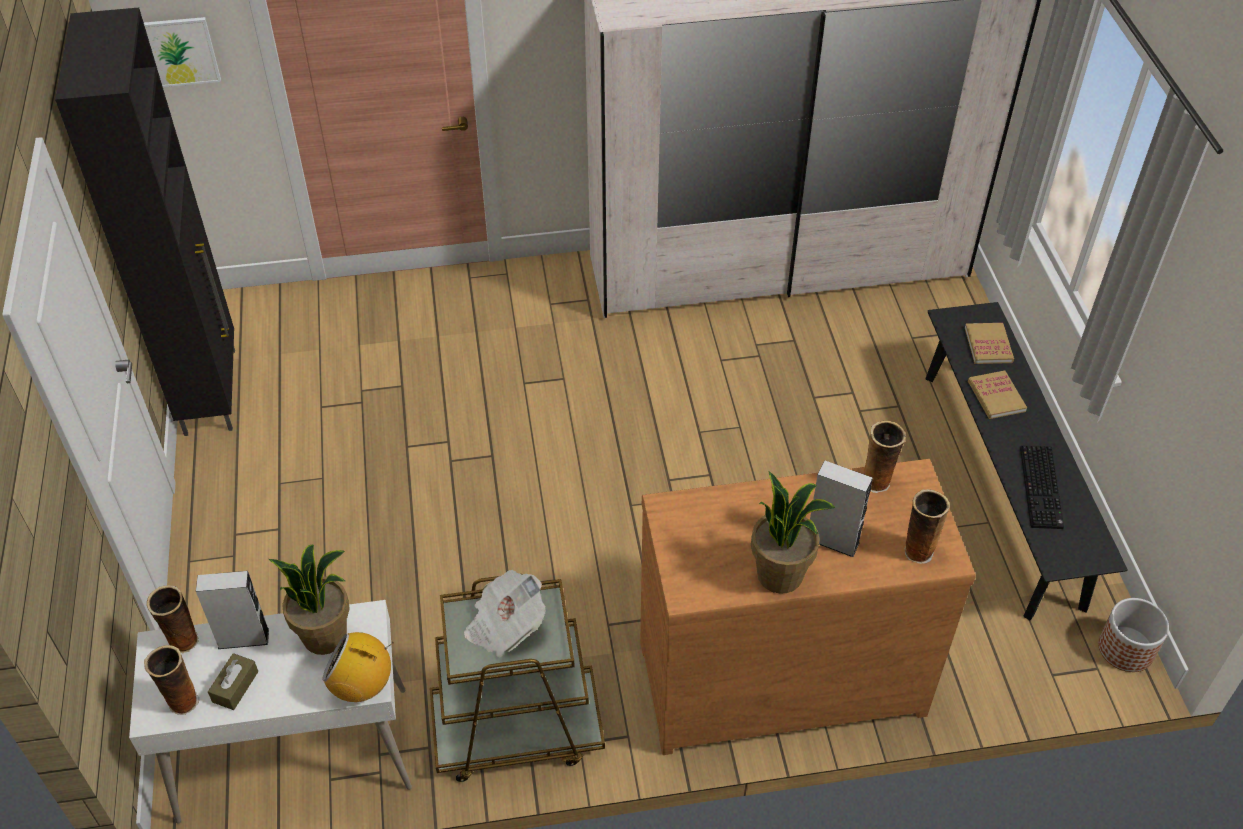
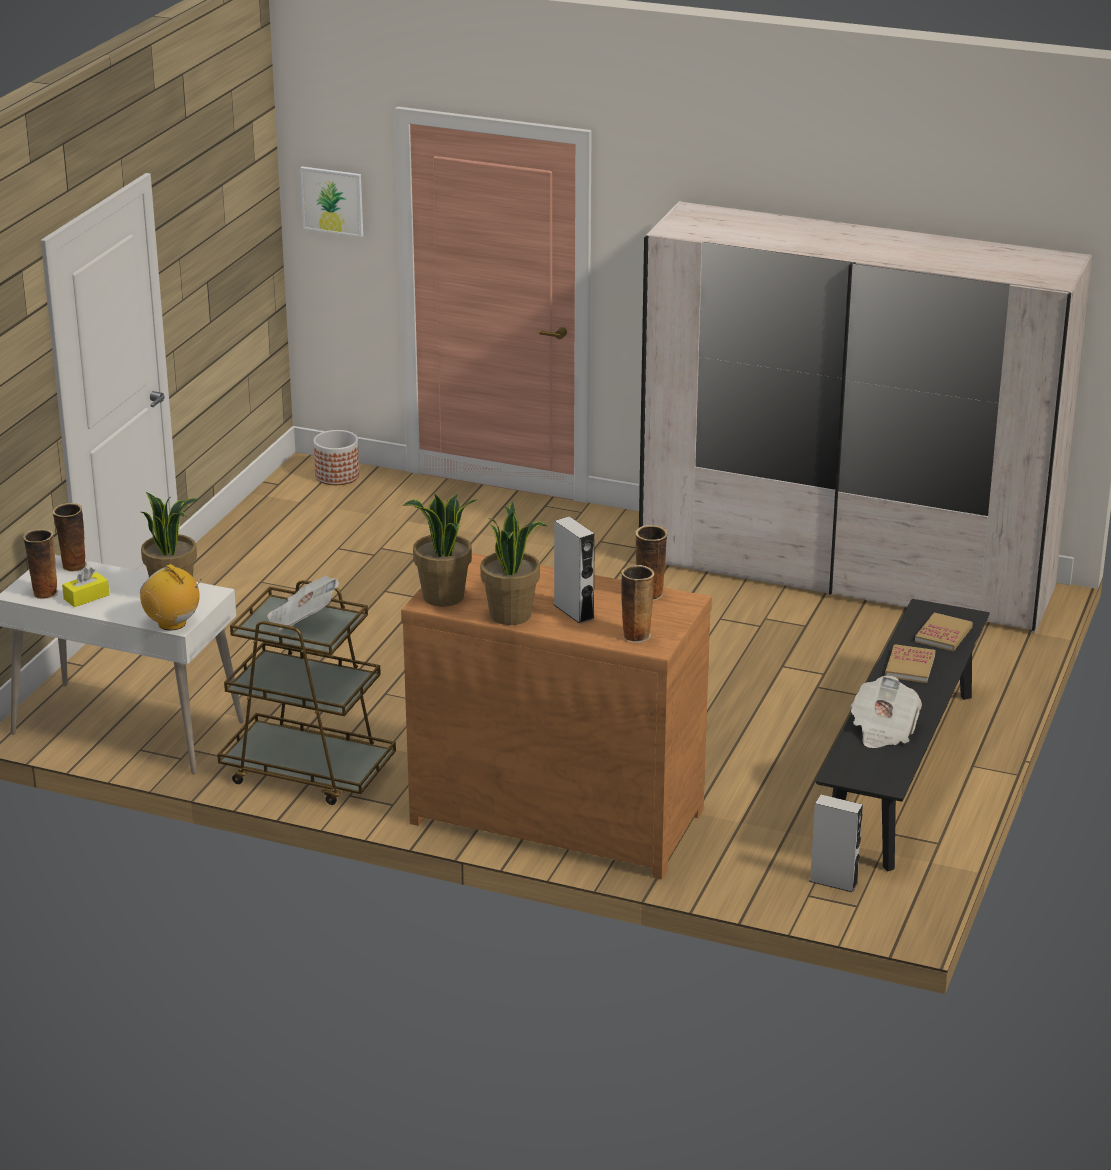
camera: 30 degrees right, 20 degrees down
(211, 390) = (260, 514): black cabinet -> none
(235, 686) = (86, 597): brown tissue box -> yellow tissue box
(243, 638) = (115, 577): grey speaker -> grey speaker (833, 882)
(694, 577) = (443, 597): none -> potted plant
(1042, 488) = (883, 730): keyboard -> newspaper
(1125, 648) = (900, 904): planter -> planter (337, 476)

